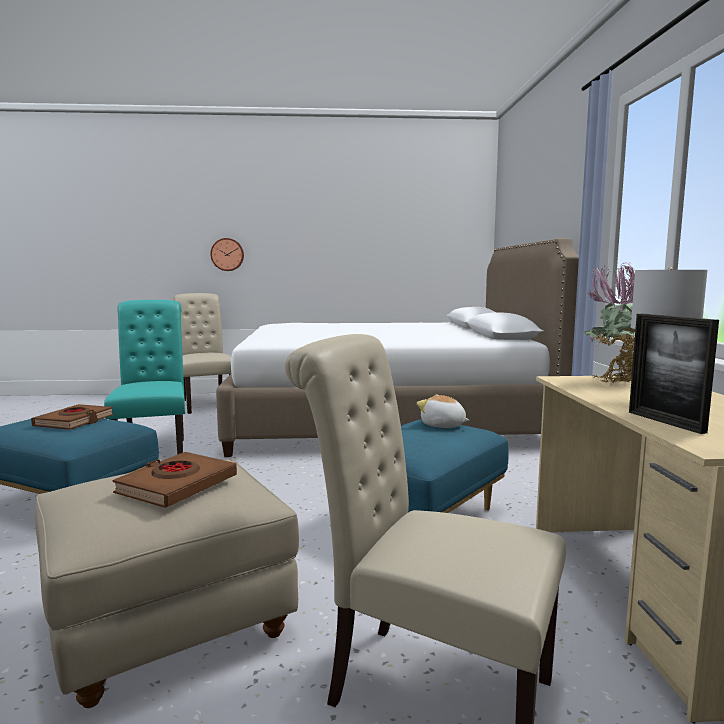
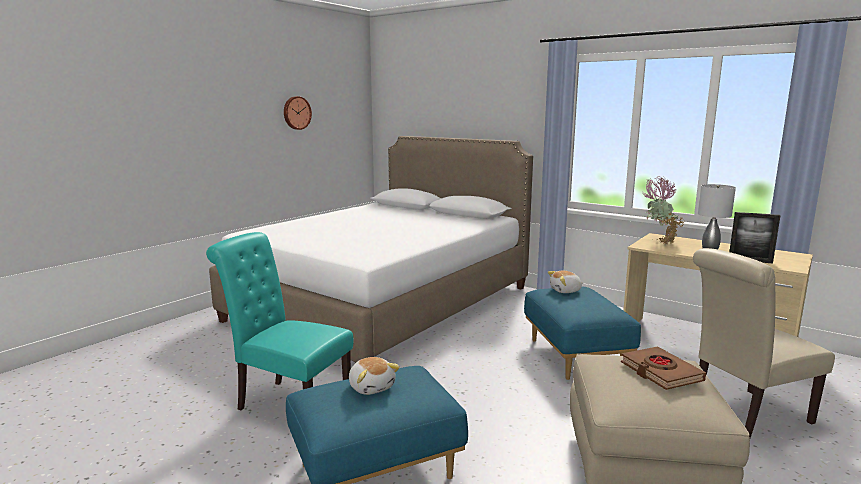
camera: 50 degrees left, 5 degrees up
(74, 421) = (372, 387): brown book -> plush toy
(206, 403) = (173, 343): beige chair -> none
(227, 254) = (141, 155): wall clock -> wall clock (296, 113)

